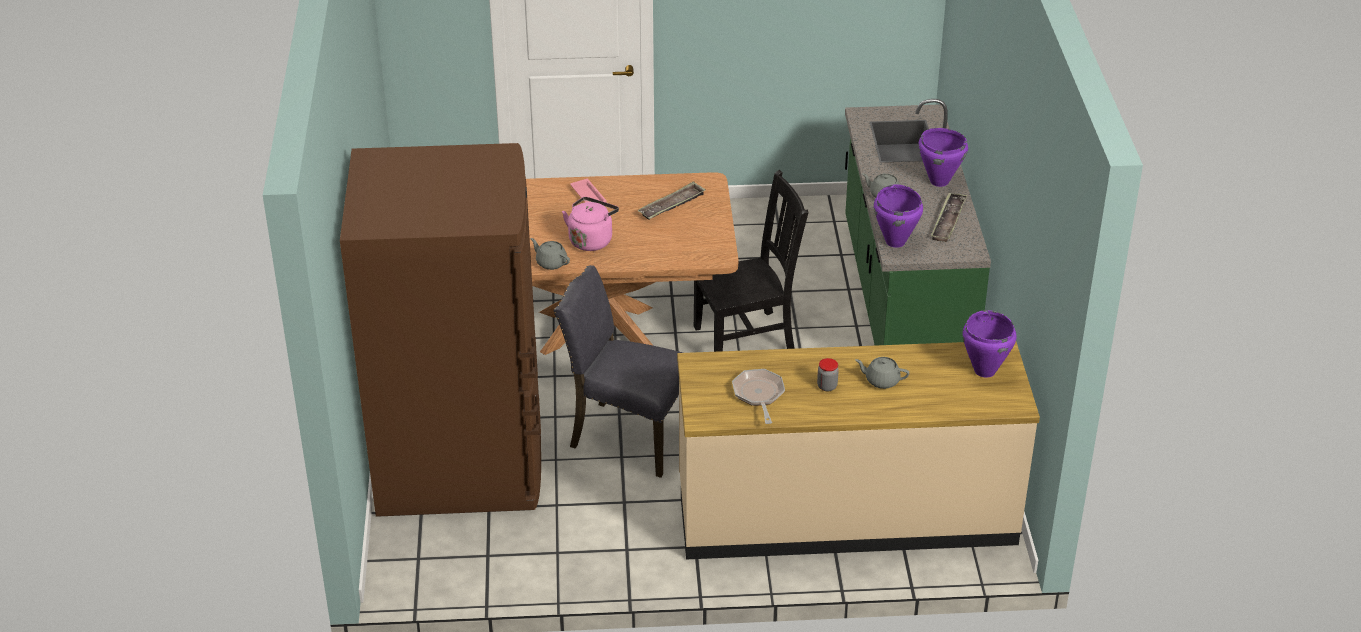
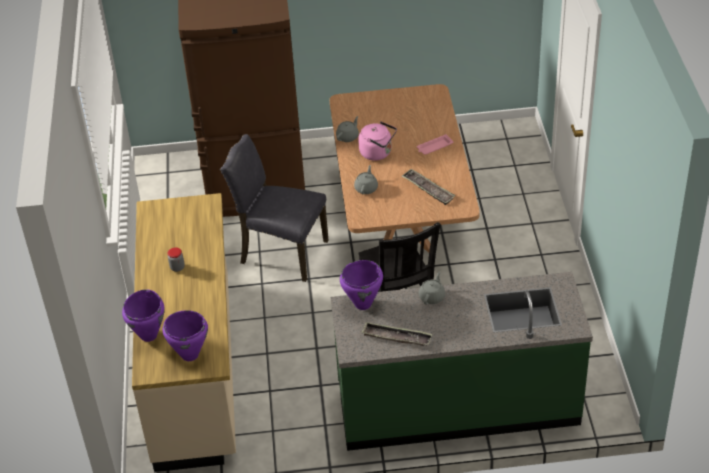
camera: 90 degrees right, 5 degrees up
(628, 436) = (281, 252): grey chair -> grey chair turned 90 degrees counterclockwise
(759, 395) = (170, 234): frying pan -> none
(881, 380) = (182, 296): grey teapot -> grey teapot (366, 188)
(939, 181) = (458, 332): purple cooking pot -> purple cooking pot (149, 335)

